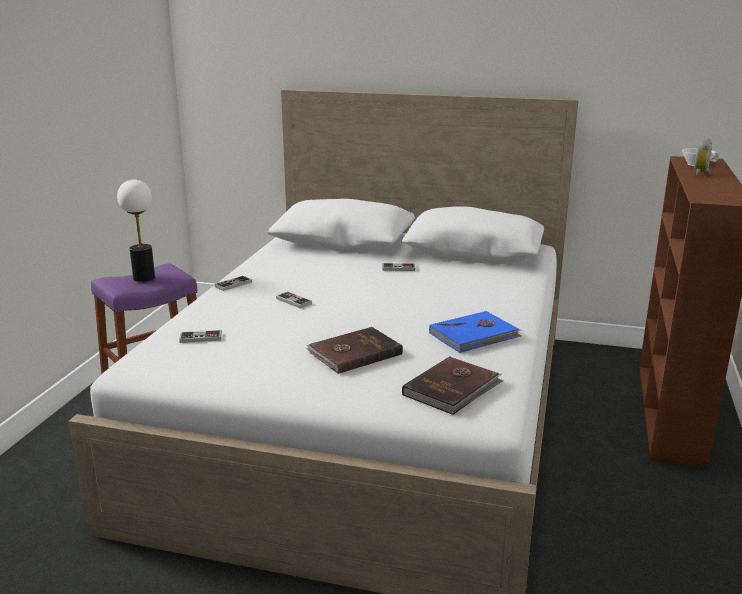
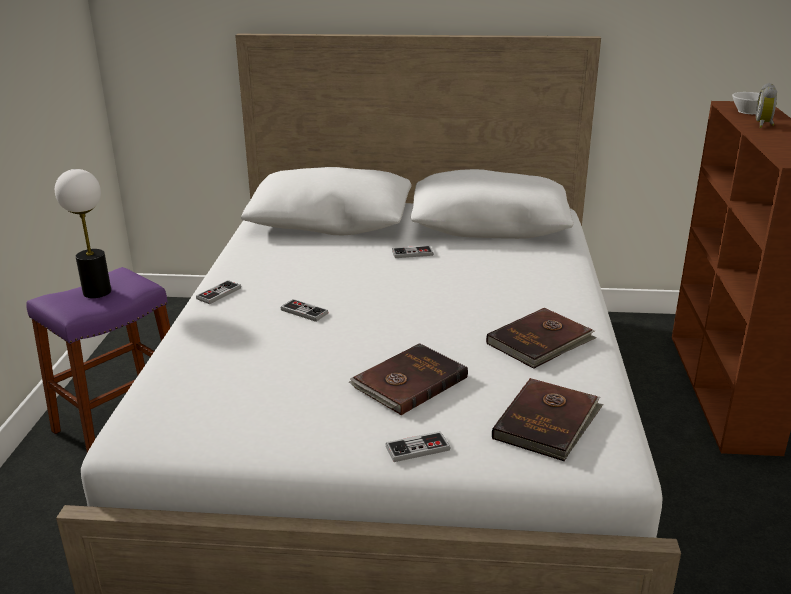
camera: 10 degrees left, 5 degrees up
(201, 338) = (206, 378): game controller -> game controller (417, 448)
(475, 335) = (541, 342): blue book -> brown book

